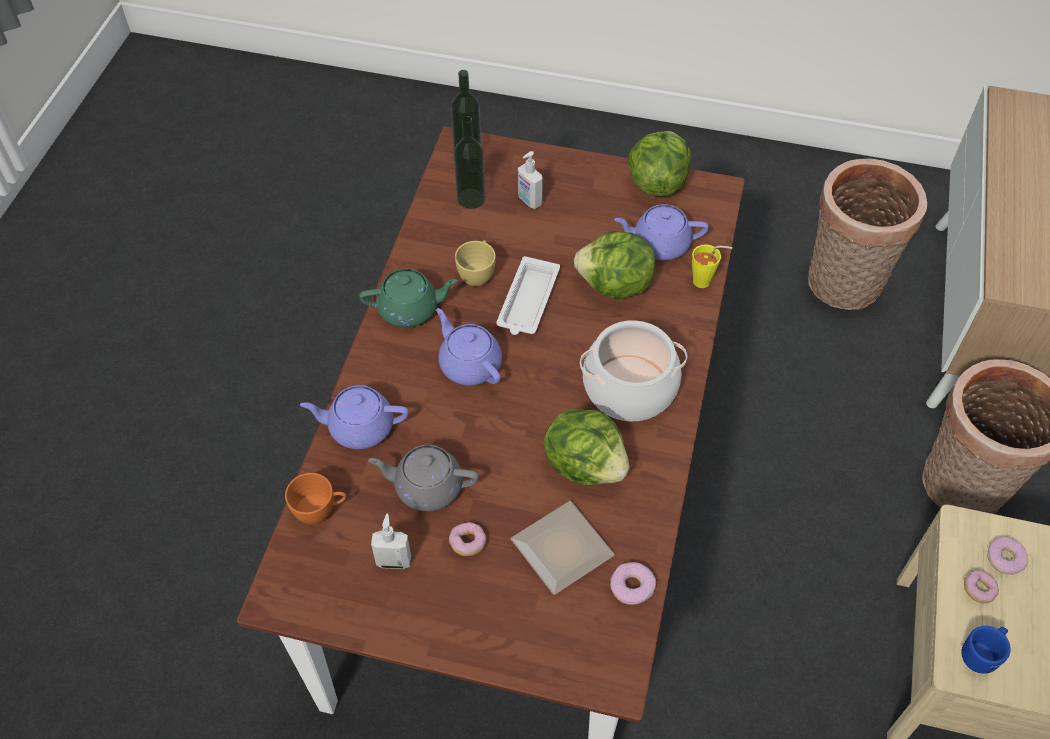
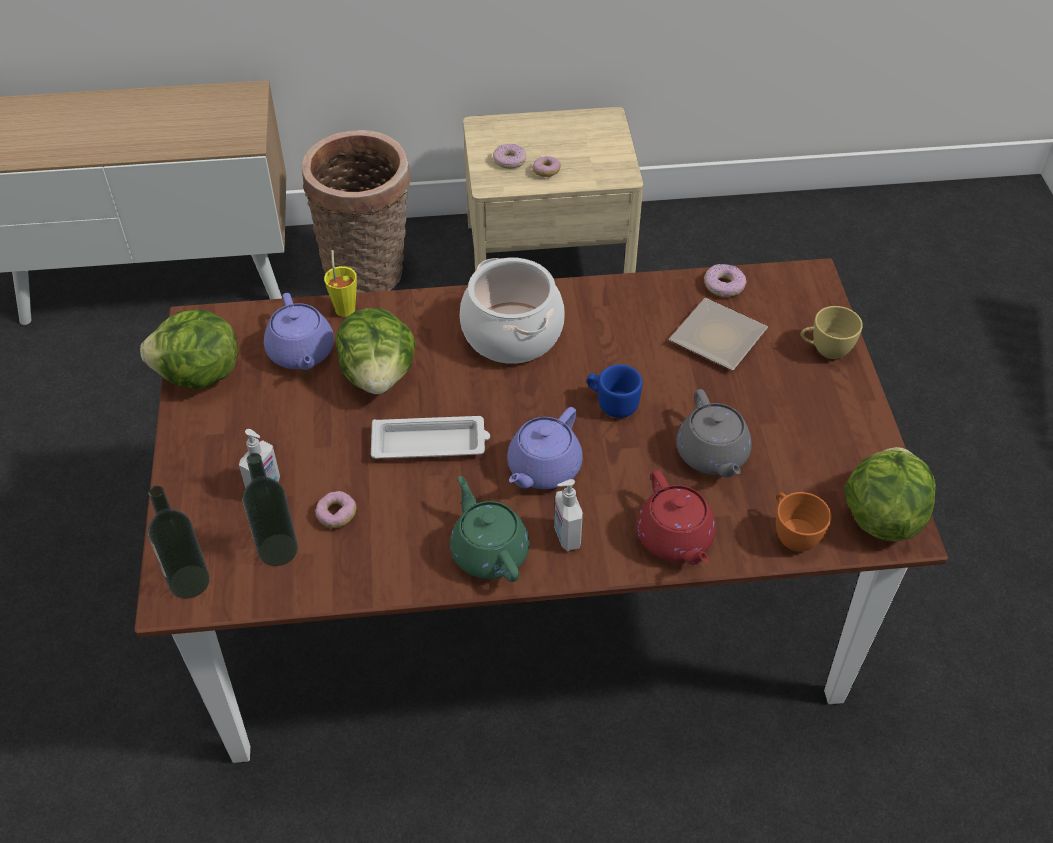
camera: 110 degrees left, 5 degrees down
(359, 427) = (675, 539): purple teapot -> red teapot
(394, 560) = (805, 454): soap dispenser -> soap dispenser (566, 537)
(468, 543) = (752, 405): donut -> donut (337, 515)
(478, 274) = (406, 502): yellow cup -> yellow cup (825, 350)
(585, 464) = (618, 344): lettuce -> lettuce (881, 516)
(842, 286) = (133, 386): basket -> none
(982, 654) = (601, 165): blue mug -> blue mug (612, 403)

